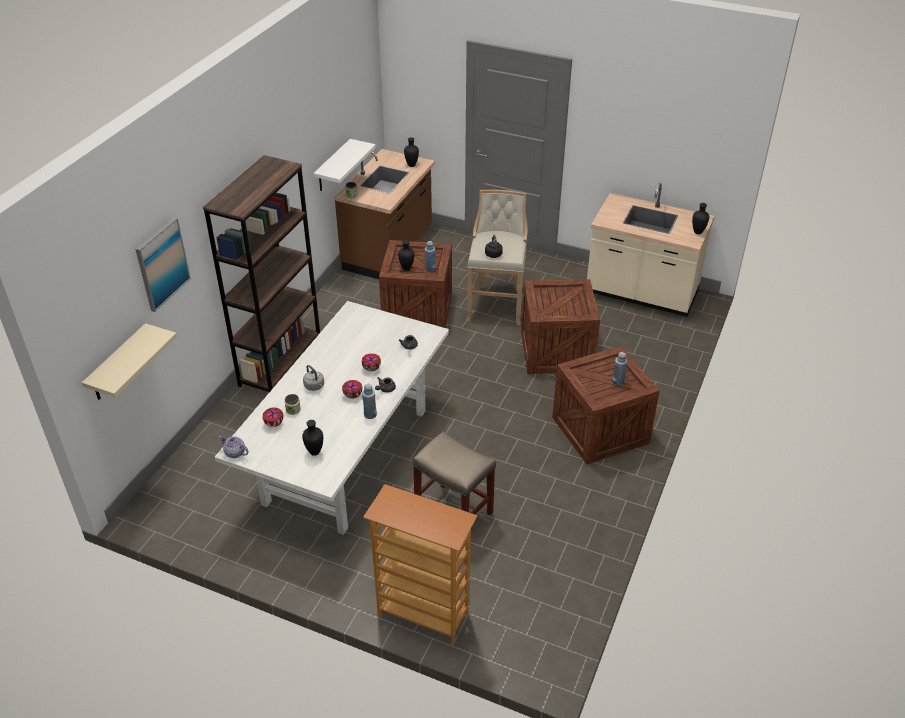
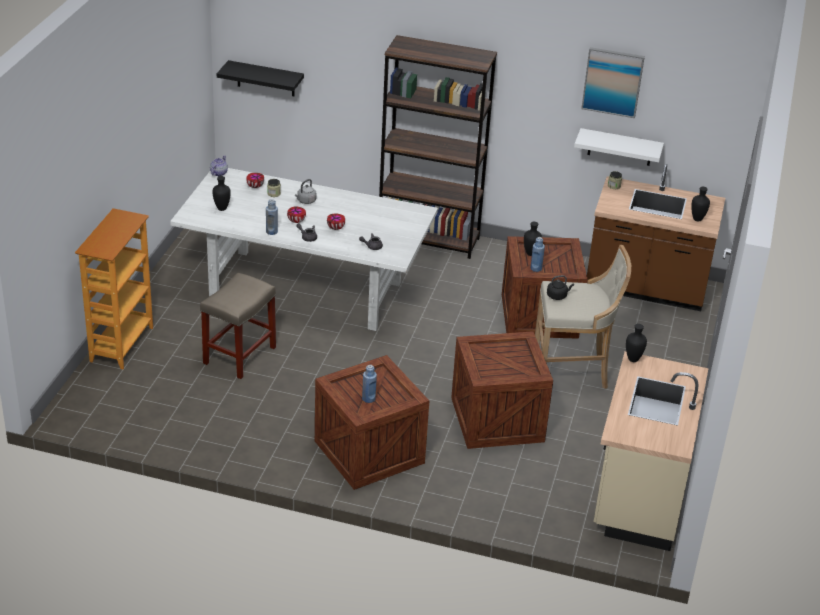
camera: 80 degrees right, 5 degrees down
(118, 364) = (266, 78): beige shelf -> black shelf
(162, 264) = (338, 45): picture -> picture (612, 82)
(698, 232) = (641, 440): black vase -> black vase (633, 360)

